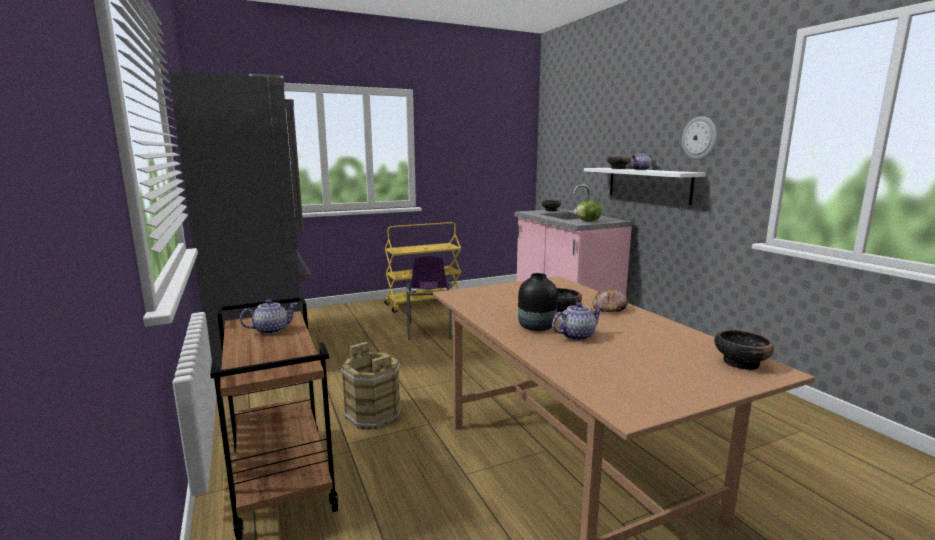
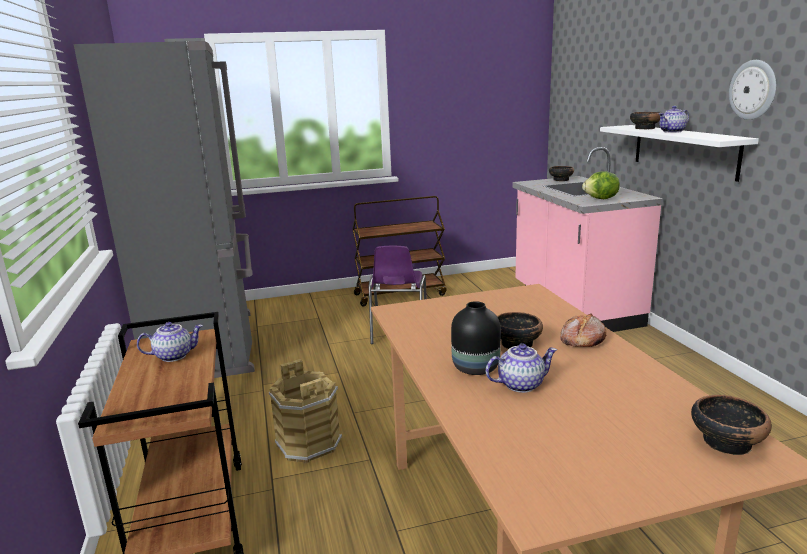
camera: 10 degrees right, 5 degrees up
(424, 303) = (400, 294): yellow cart -> brown cart

